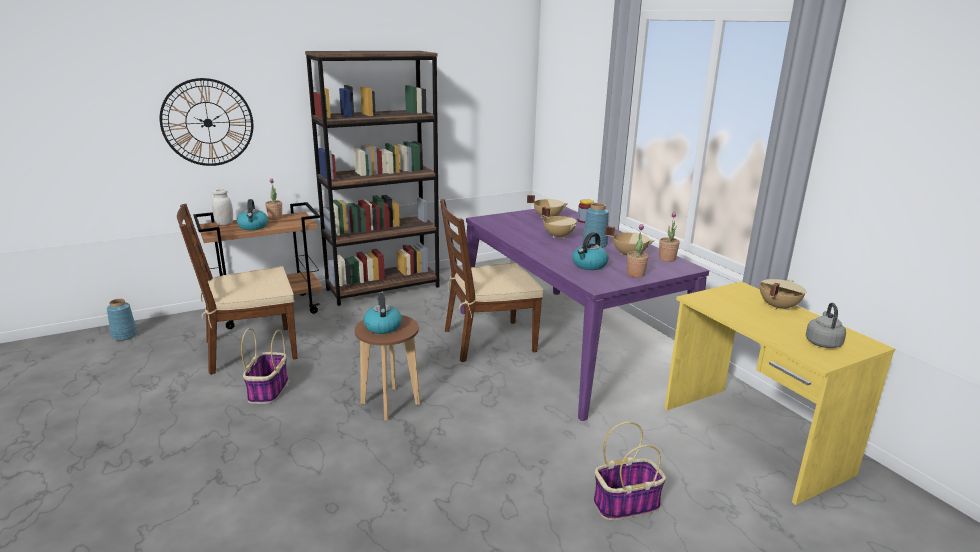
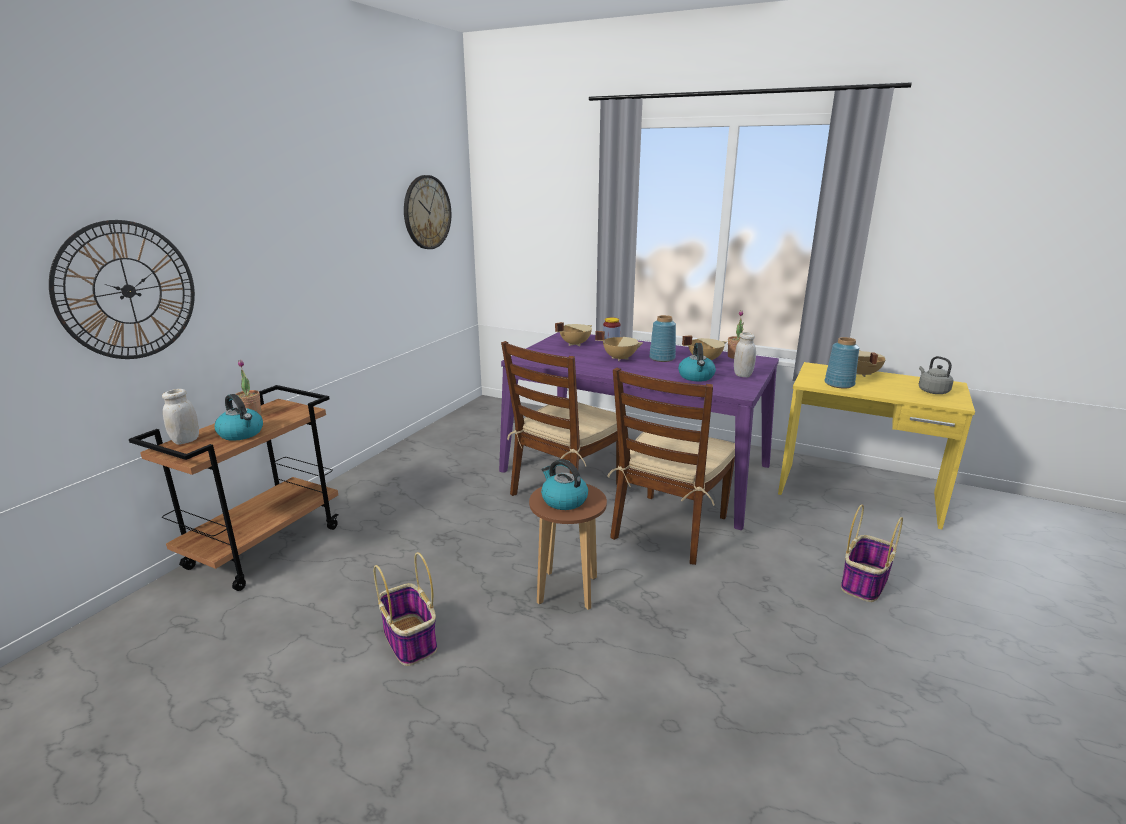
camera: 35 degrees left, 0 degrees up
(125, 336) = (64, 668): blue vase -> blue vase (839, 384)
(250, 350) = (310, 603): brown chair -> brown chair (669, 528)
(383, 288) = (379, 473): brown bookcase -> none
(478, 87) = (427, 212): none -> wall clock
(635, 274) = (742, 375): potted plant -> white jar

